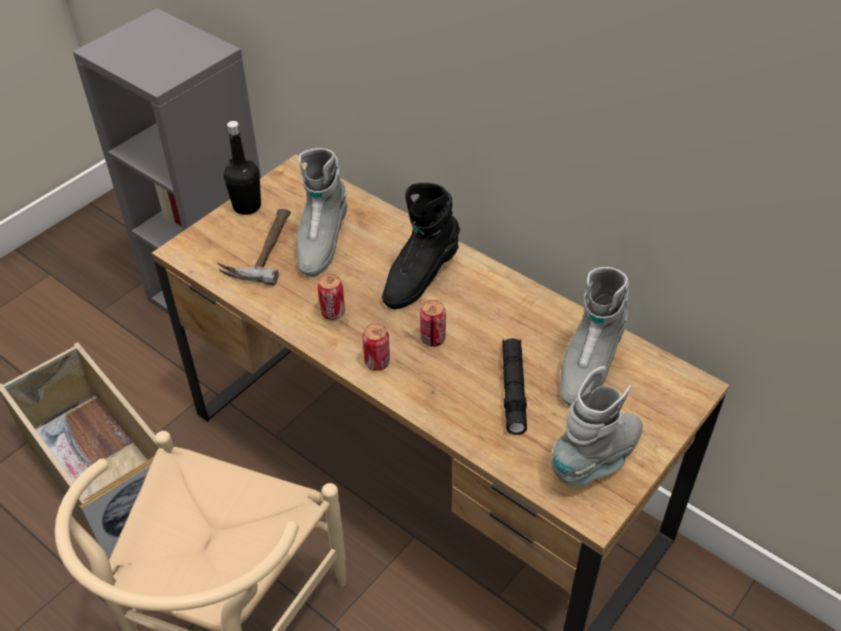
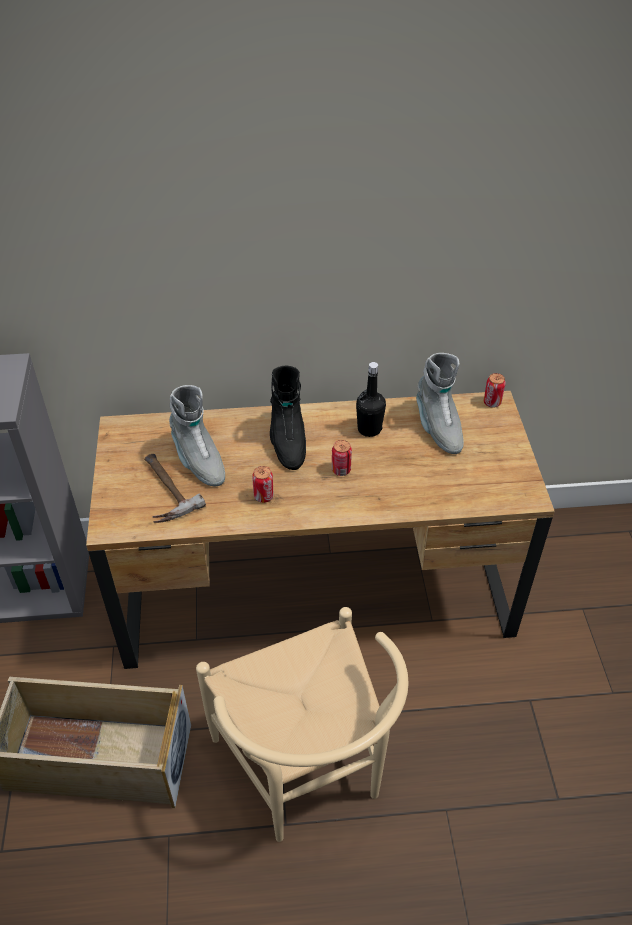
camera: 45 degrees left, 0 degrees up
(247, 206) = (114, 471): black bottle -> black bottle (369, 429)
(377, 362) = (328, 505): can -> can (492, 402)
(513, 390) = (418, 466): black flashlight -> none
(597, 459) = (500, 471): grey boot -> none

